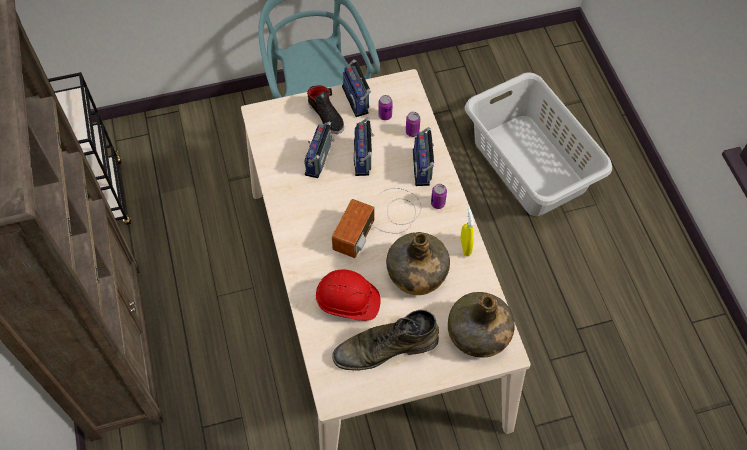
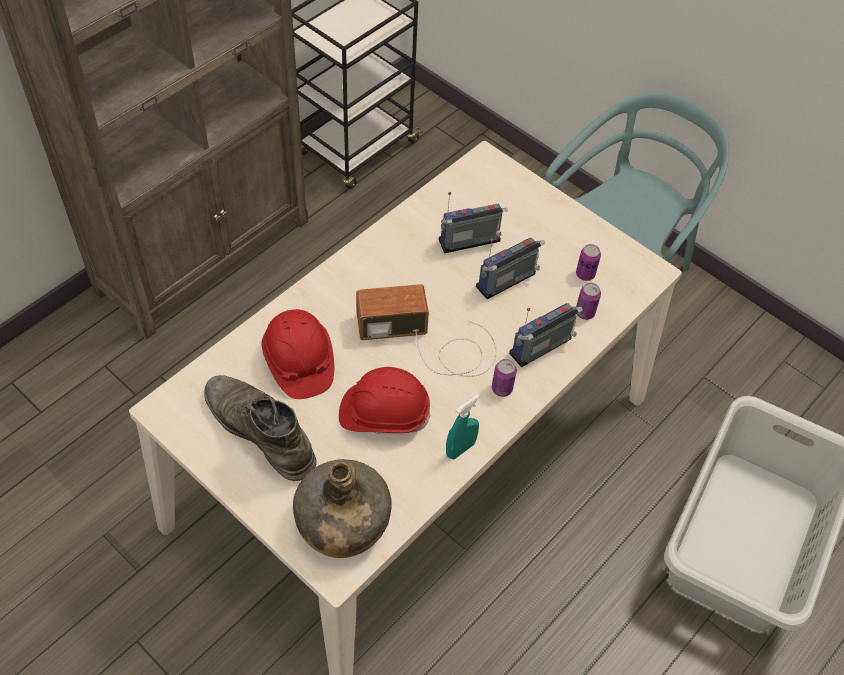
camera: 55 degrees right, 5 degrees down
(326, 116) = (536, 219): black shoe -> none
(357, 99) = (585, 236): radio -> none
(416, 274) = (384, 413): green bottle -> red hard hat
(465, 247) = (460, 449): yellow spray bottle -> turquoise spray bottle

